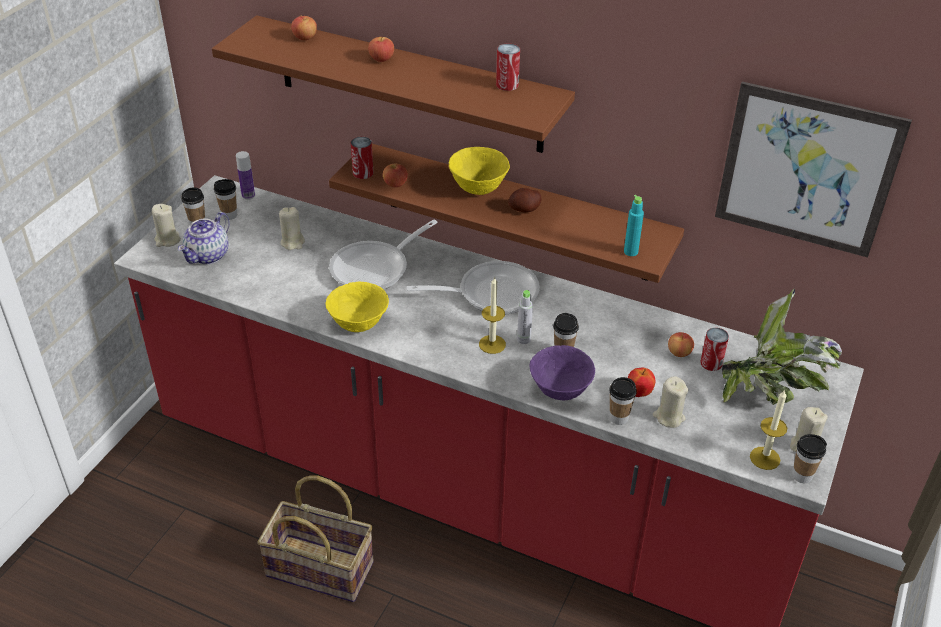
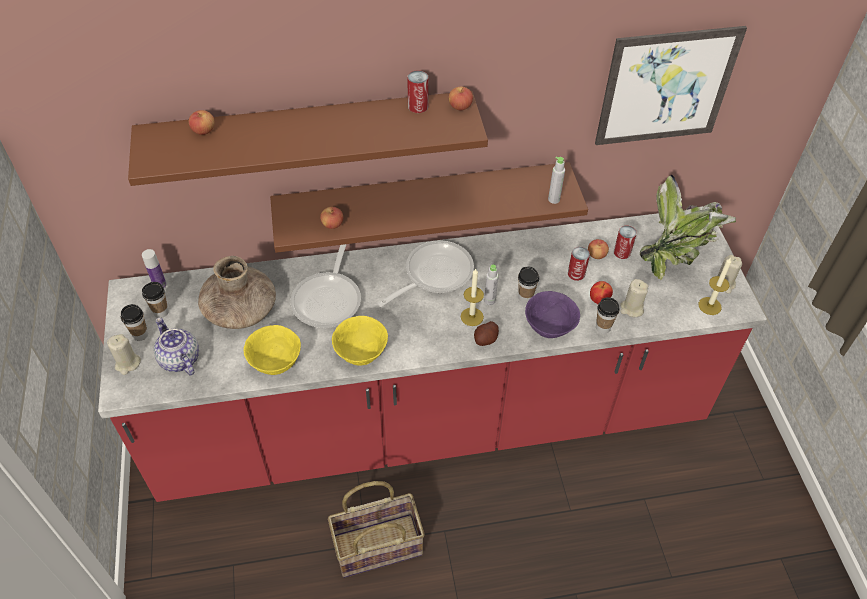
camera: 35 degrees left, 10 degrees up
(208, 256) = (179, 359): teapot -> teapot turned 150 degrees clockwise
(293, 242) = (240, 310): beige candle -> brown vase
(363, 173) = (296, 226): can -> can (576, 273)
(381, 59) = (293, 124): apple -> apple (460, 106)
(478, 188) = (399, 197): yellow bowl -> yellow bowl (276, 363)
(524, 209) = (450, 199): potato -> potato (486, 339)
(630, 252) = (554, 199): turquoise bottle -> grey bottle
(802, 476) = (739, 306): cup -> none

